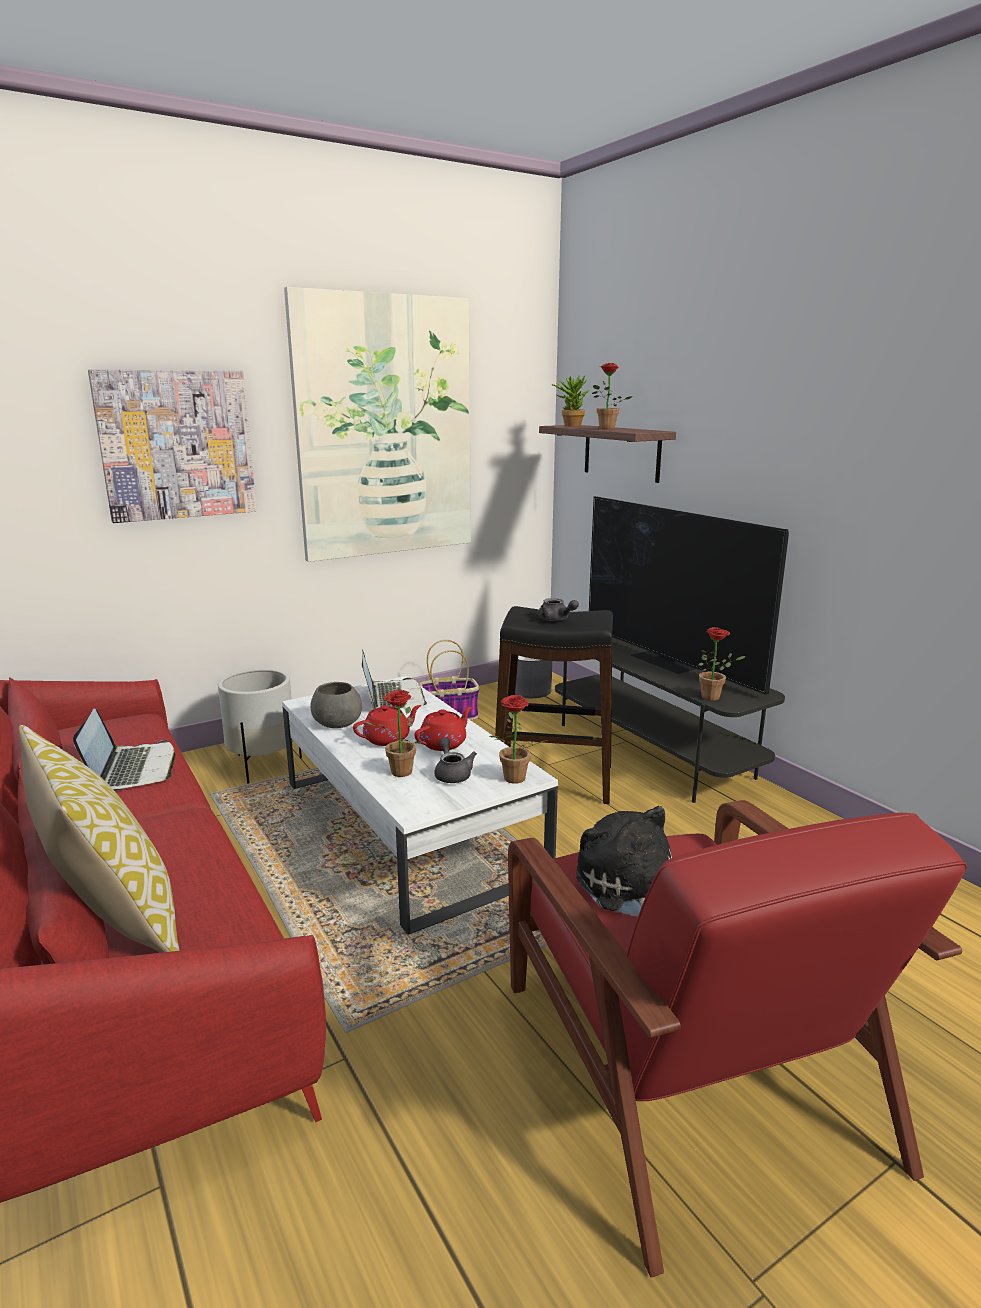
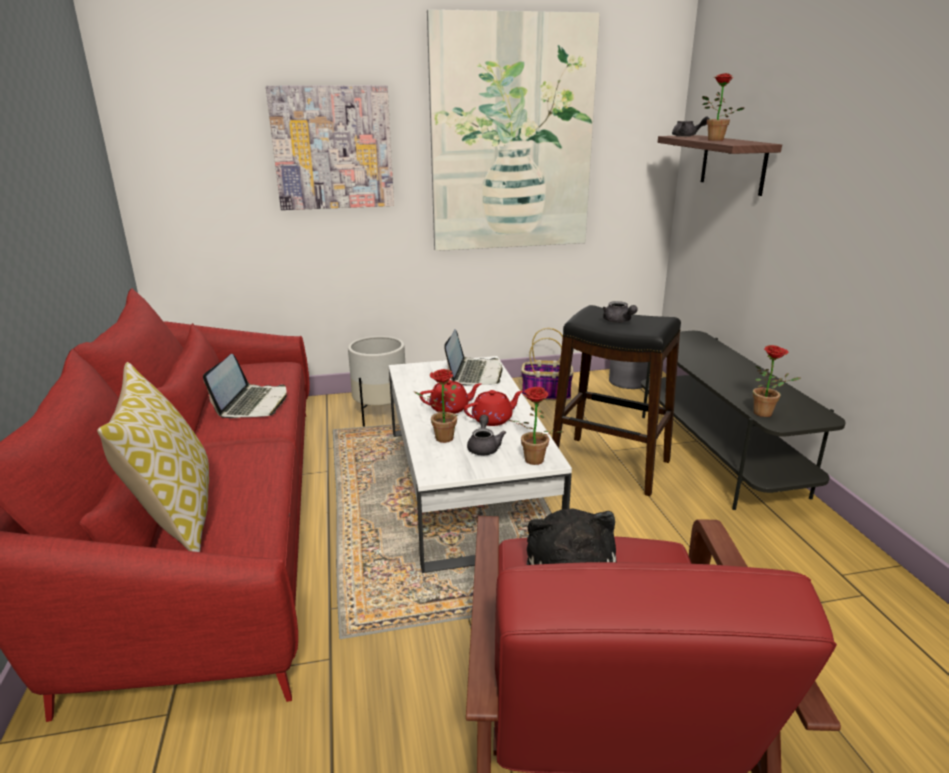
camera: 20 degrees right, 5 degrees up
(338, 723) = (419, 389): grey bowl -> none
(569, 425) = (687, 136): potted plant -> grey teapot
(667, 661) = (741, 372): television -> none

